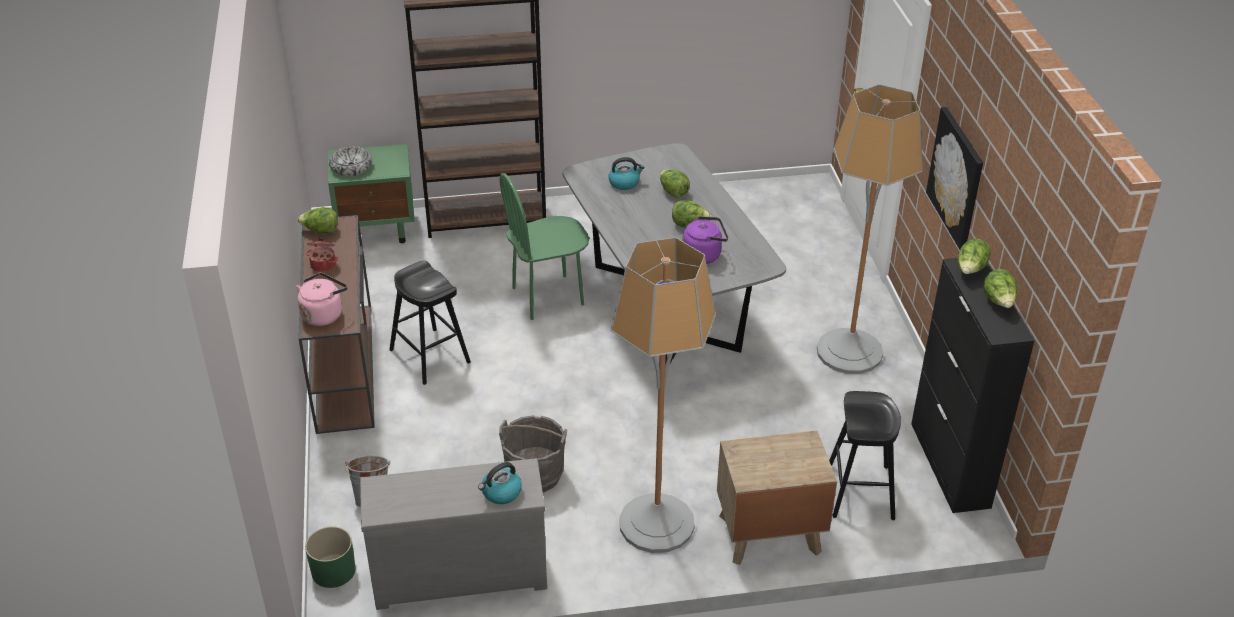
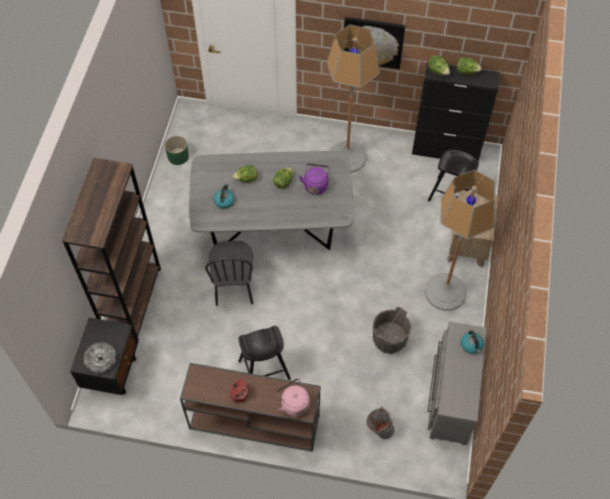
camera: 70 degrees left, 20 degrees up
(320, 231) = (199, 389): lettuce -> none
(333, 571) = (431, 462): green planter -> green planter (178, 156)
(378, 230) = (112, 371): green nightstand -> black nightstand
(548, 296) = (234, 288): green chair -> black chair

